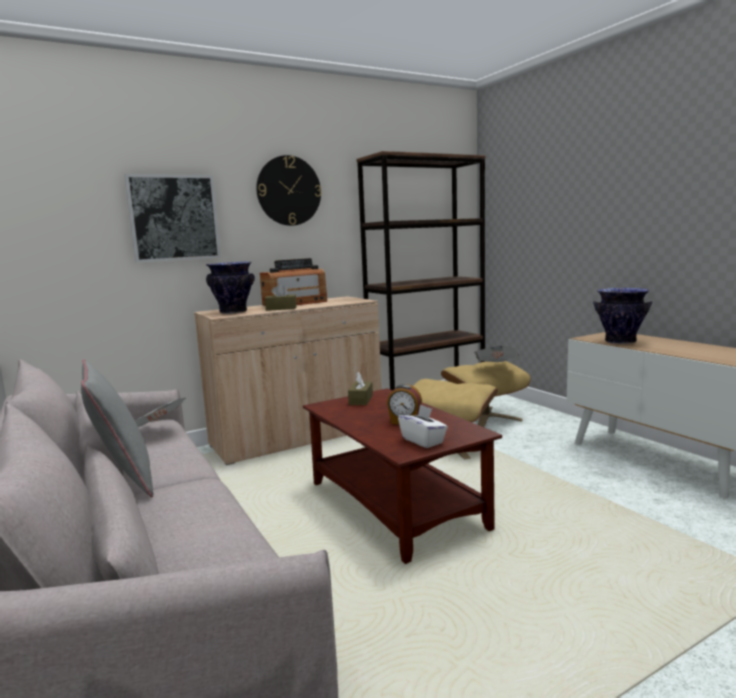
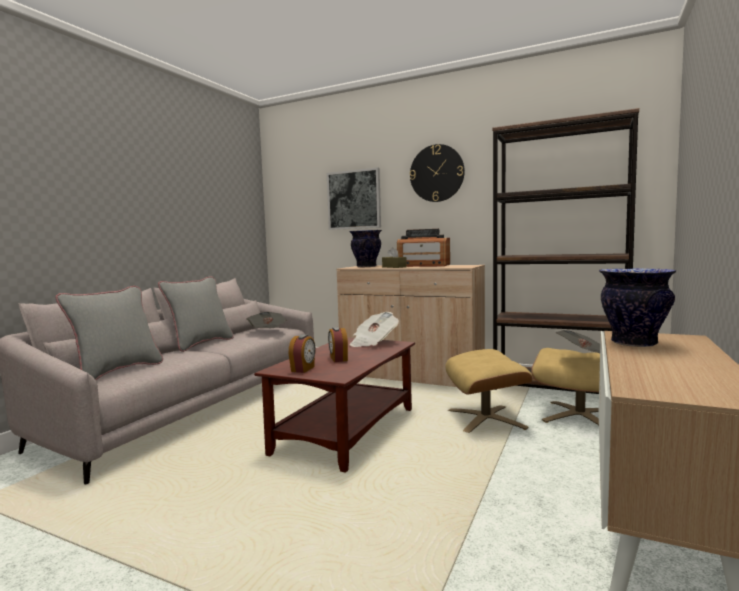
camera: 55 degrees right, 5 degrees down
(186, 560) = (117, 371): none -> grey pillow
(361, 400) = (373, 343): brown tissue box -> newspaper
(423, 441) = (303, 369): white tissue box -> alarm clock

